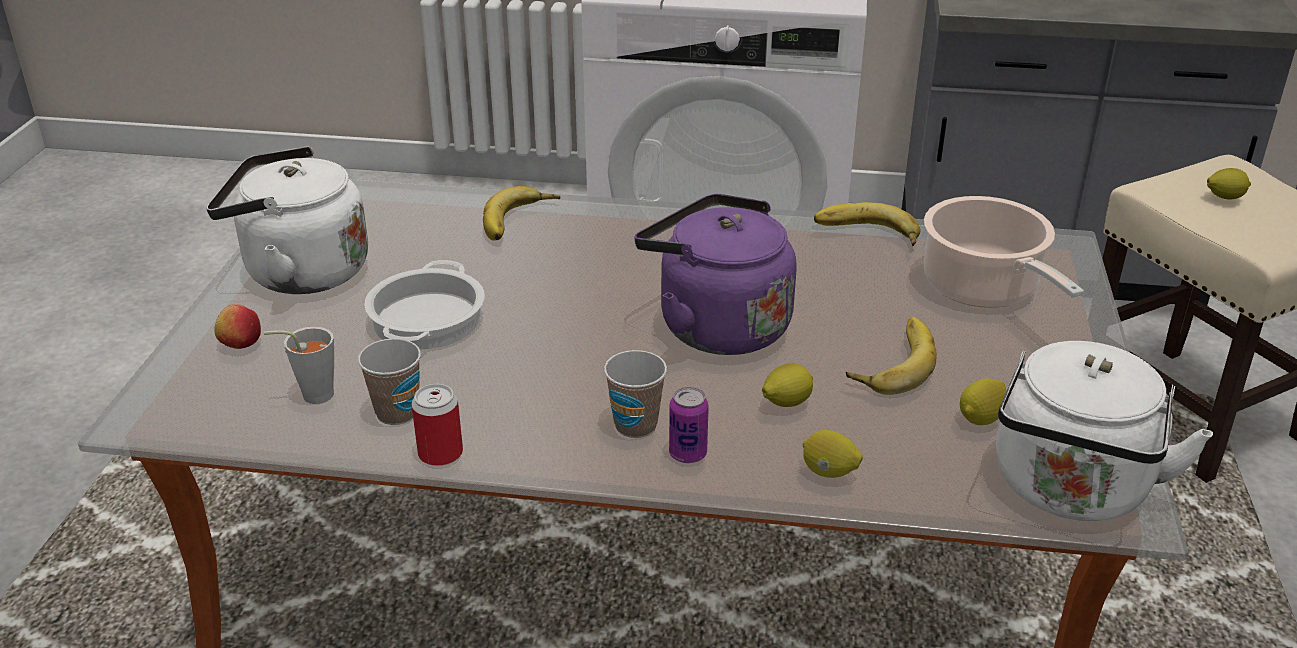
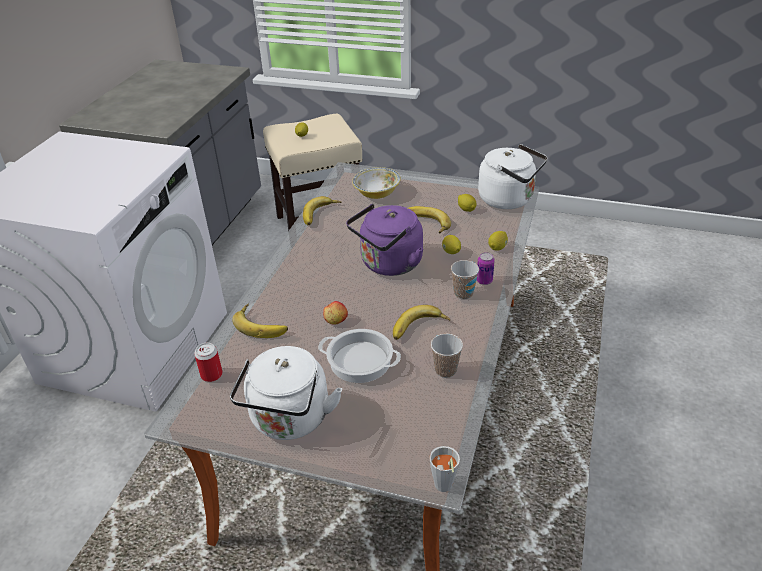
camera: 80 degrees left, 5 degrees up
(241, 343) = (367, 441): apple -> apple (336, 320)
(310, 395) = (426, 405): grey cup -> grey cup (444, 488)
(440, 453) = (480, 354): can -> can (211, 375)
(516, 376) = (419, 328): none -> banana
(984, 289) = (377, 193): cooking pot -> bowl

